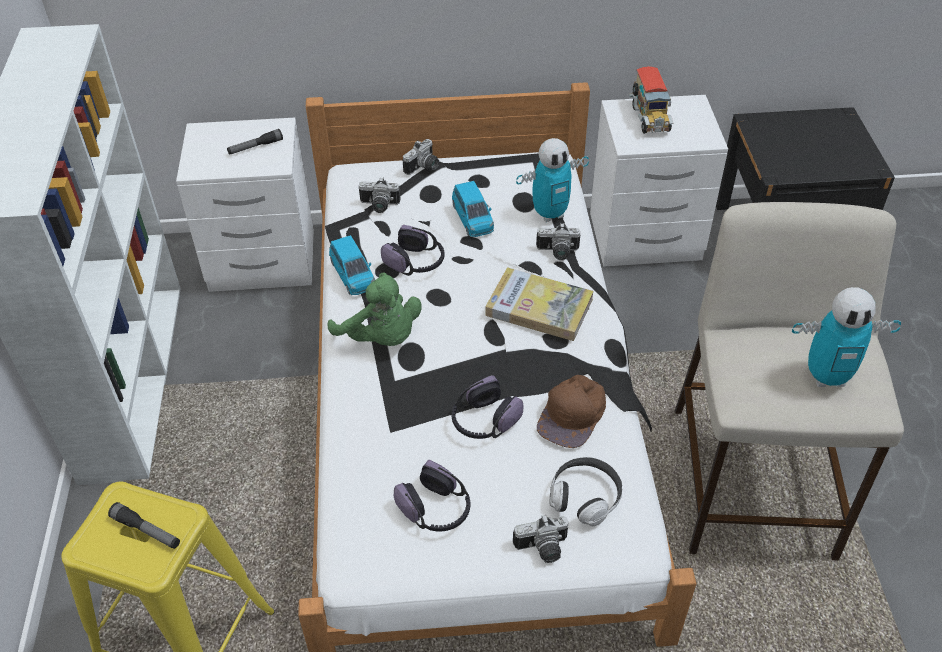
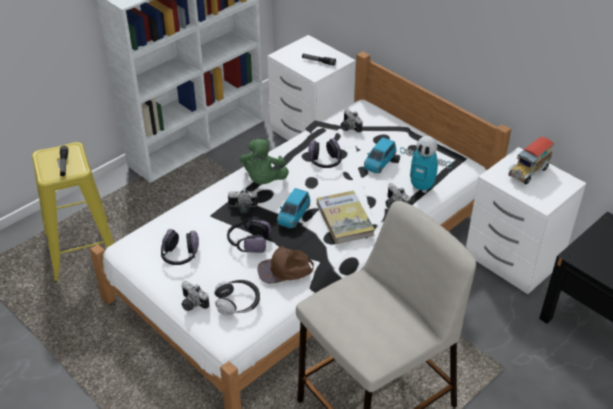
camera: 50 degrees right, 5 degrees down
(353, 275) = (292, 147): blue toy car -> blue toy car (293, 215)
(424, 167) = (396, 125): camera -> camera (242, 208)
(827, 377) = (372, 328): toy robot -> none

